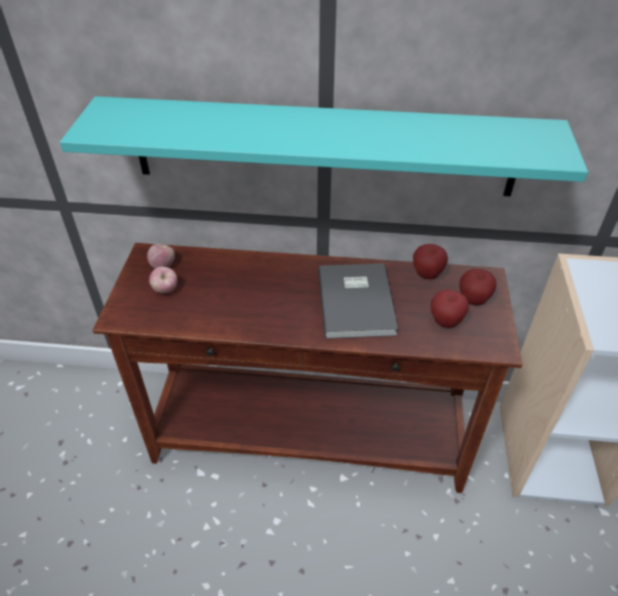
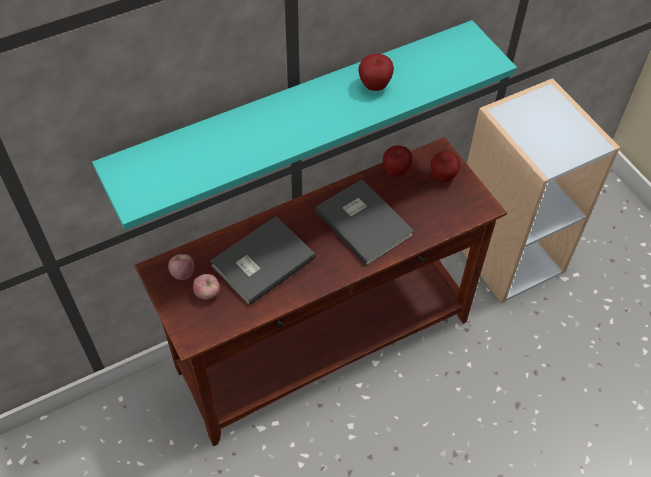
camera: 35 degrees left, 10 degrees up
(233, 287) = (260, 261): none -> grey book
(445, 322) = (437, 206): apple -> apple (374, 86)

